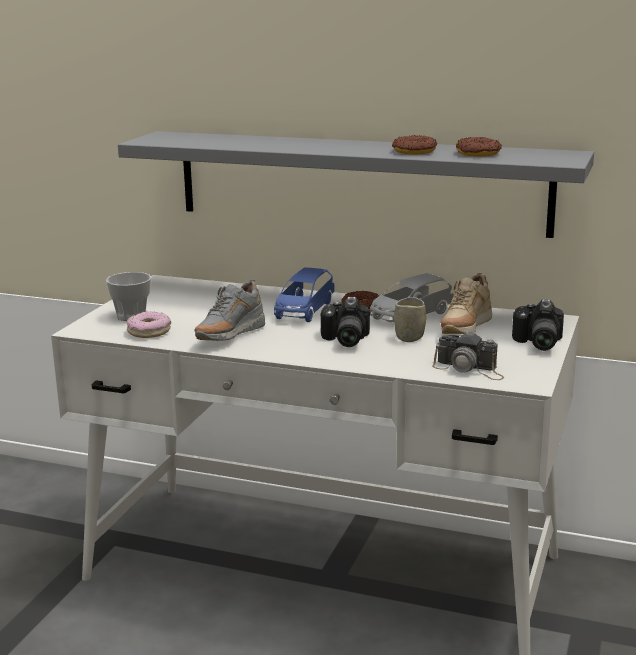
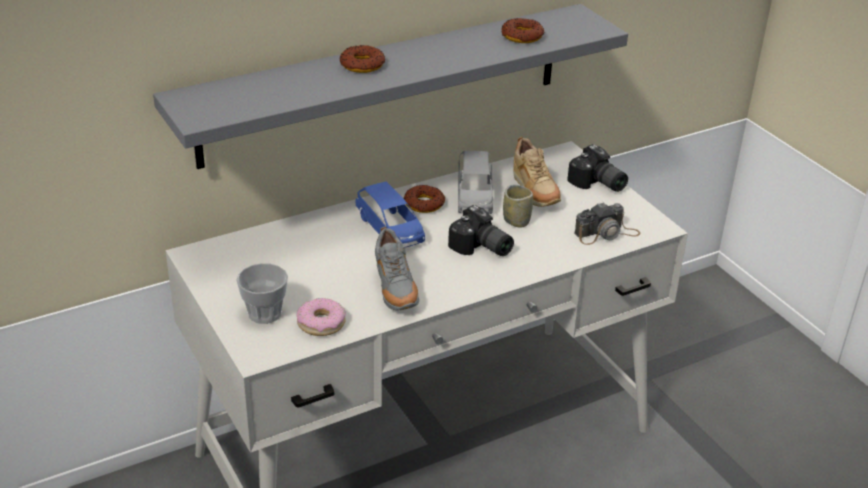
camera: 50 degrees left, 15 degrees up
(414, 151) = (472, 50): donut -> donut (362, 65)

